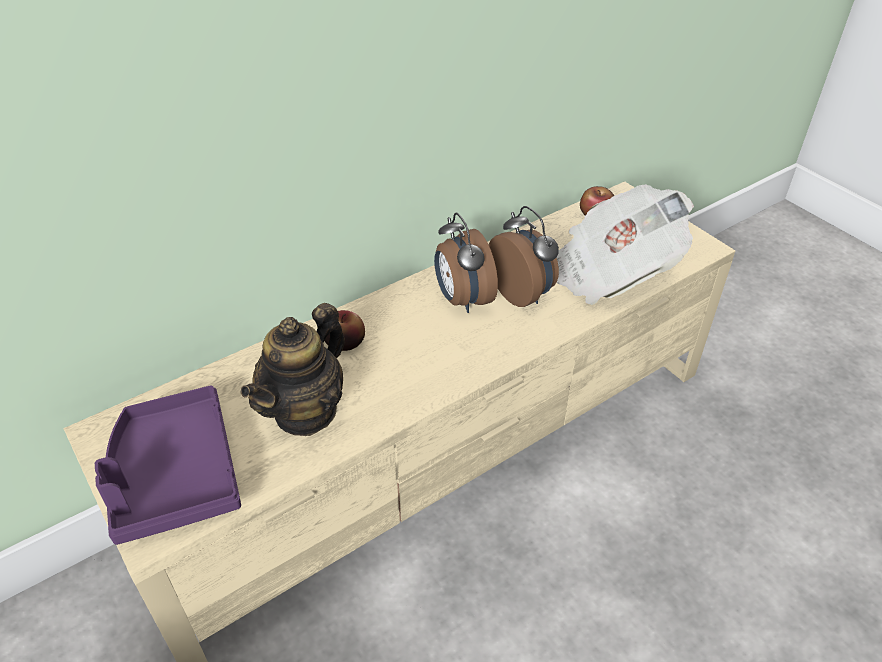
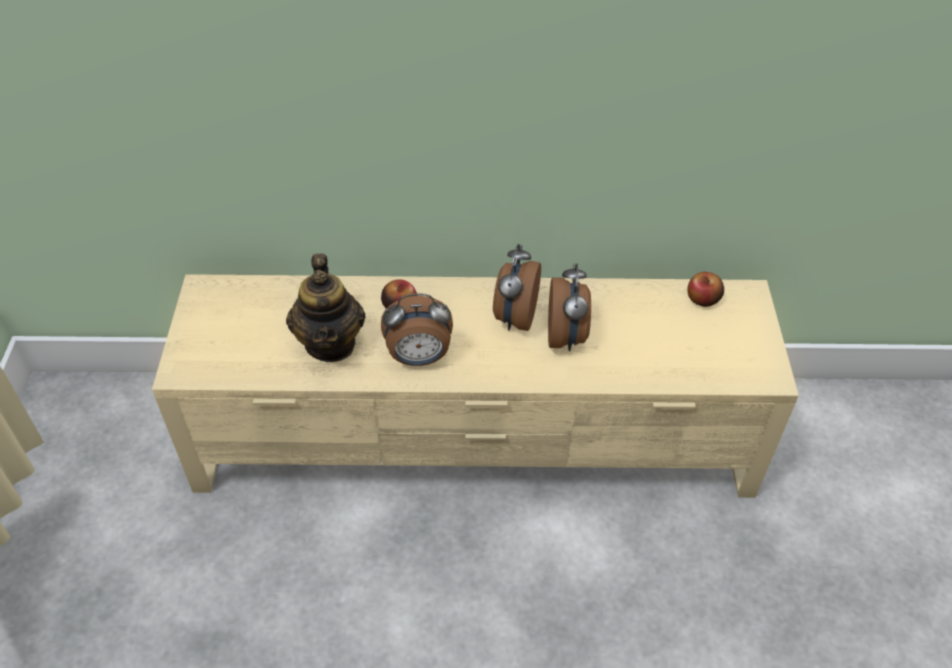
camera: 35 degrees right, 5 degrees up
(174, 475) = (220, 341): purple tray -> none
(306, 411) = (331, 343): teapot -> teapot turned 75 degrees counterclockwise
(410, 378) = (419, 358): none -> alarm clock
(609, 272) = (659, 355): newspaper -> none

